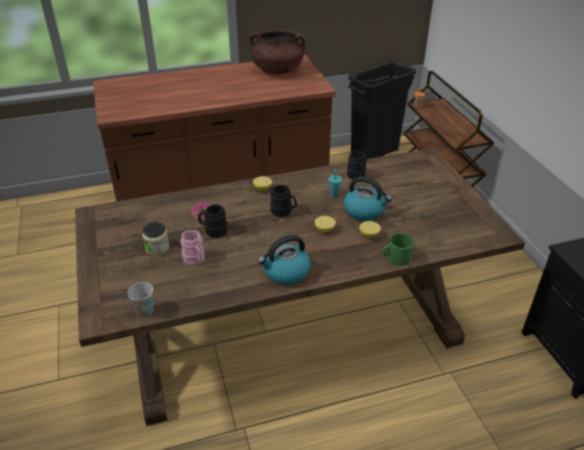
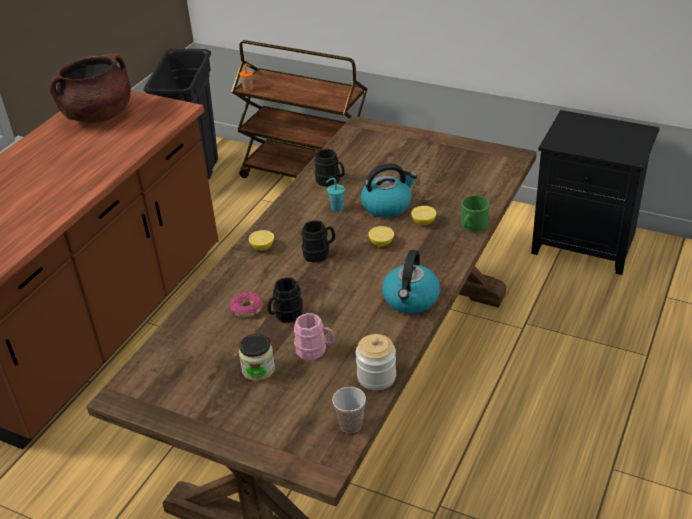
camera: 45 degrees left, 0 degrees up
(197, 298) = (376, 377): none -> jar

